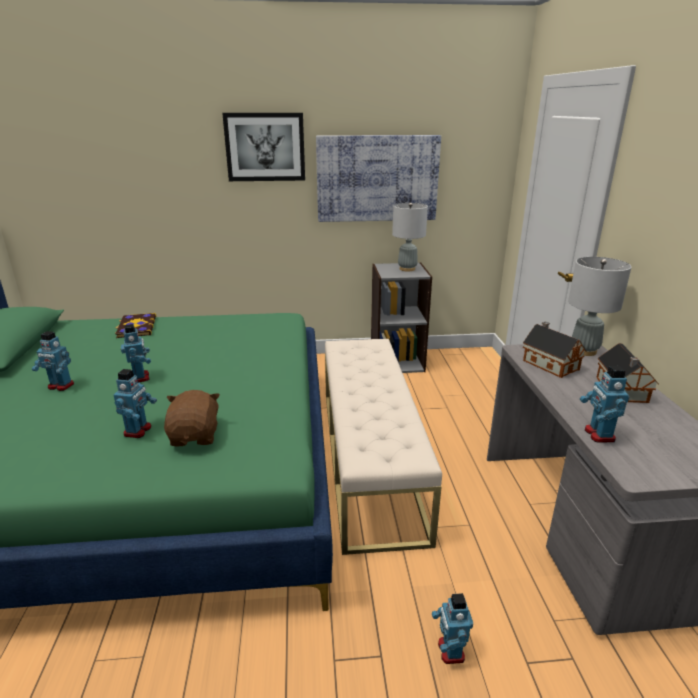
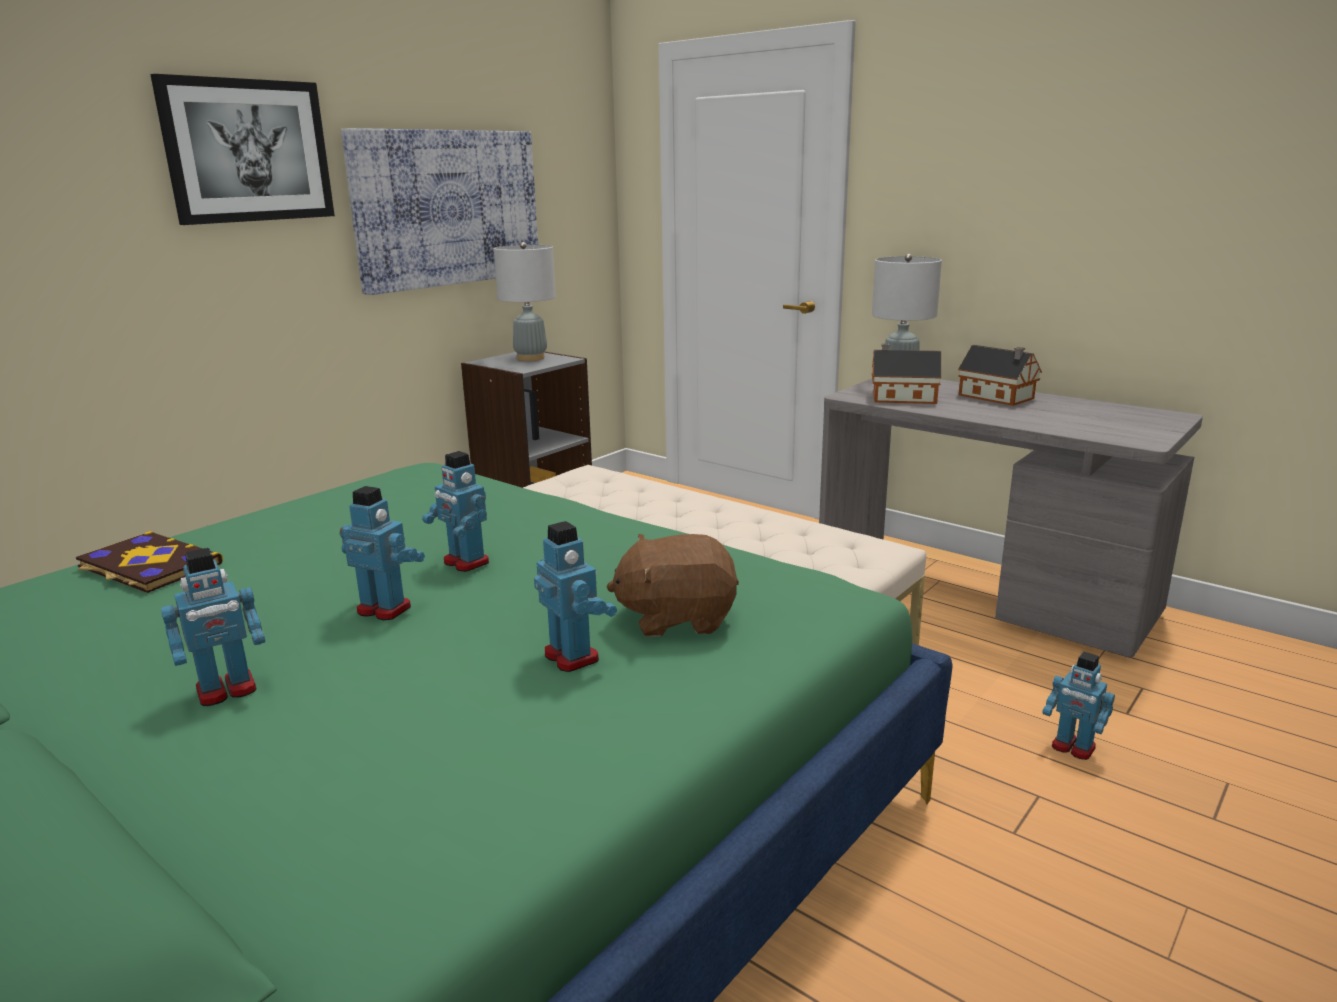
camera: 45 degrees left, 5 degrees down
(195, 436) = (677, 618): brown plush toy -> brown plush toy turned 45 degrees counterclockwise
(598, 435) = (1062, 428): toy robot -> toy robot (465, 562)

